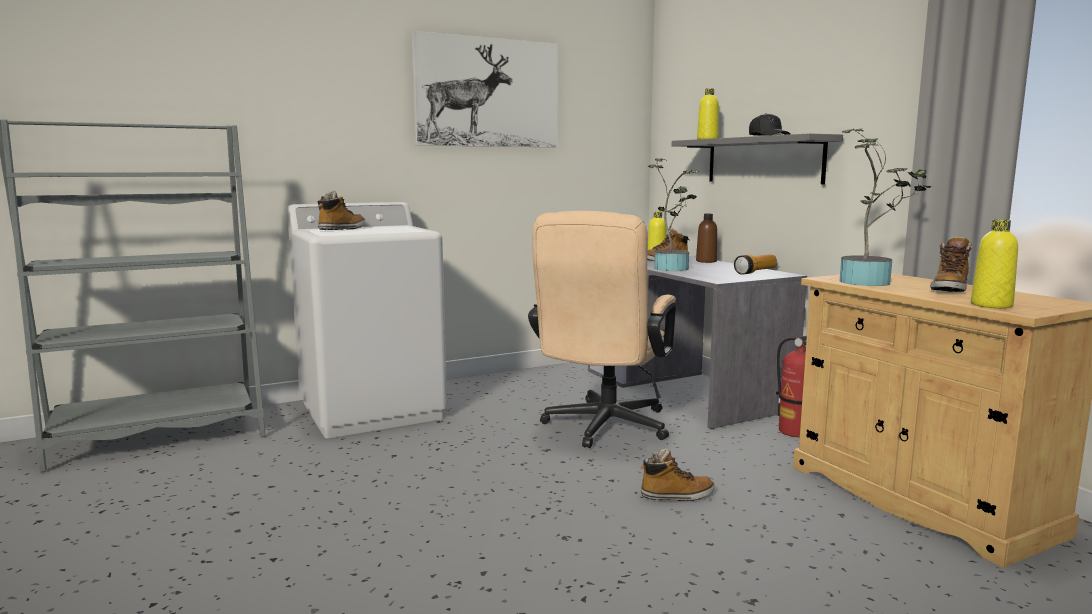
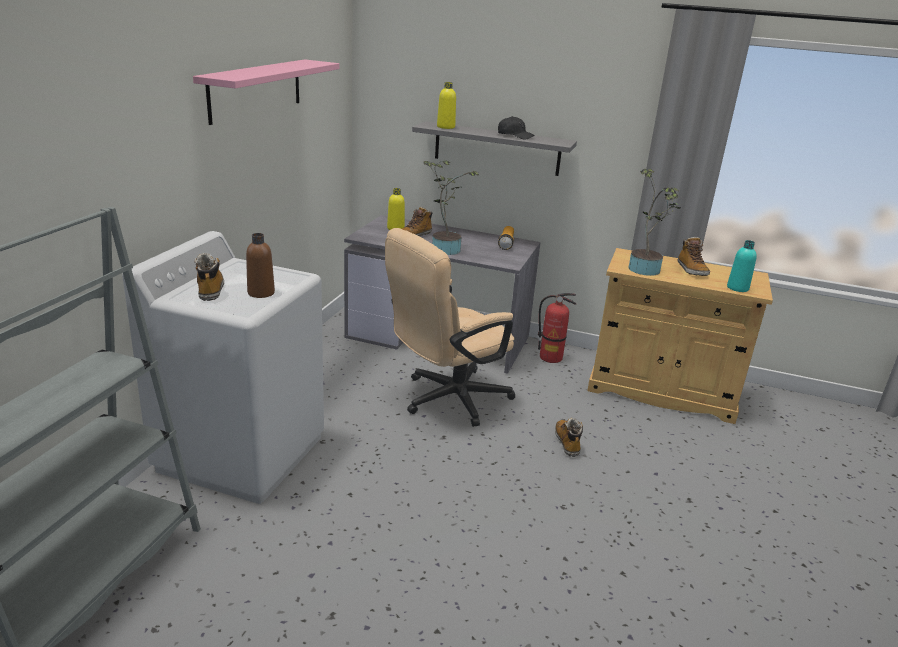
camera: 45 degrees left, 15 degrees up
(487, 93) = (256, 90): picture -> pink shelf
(603, 429) = (447, 400): beige office chair -> beige office chair turned 75 degrees clockwise
(676, 496) = (567, 442): boot -> boot turned 45 degrees counterclockwise
(706, 261) = (443, 229): brown bottle -> brown bottle (261, 293)
(991, 305) = (737, 288): yellow bottle -> turquoise bottle

